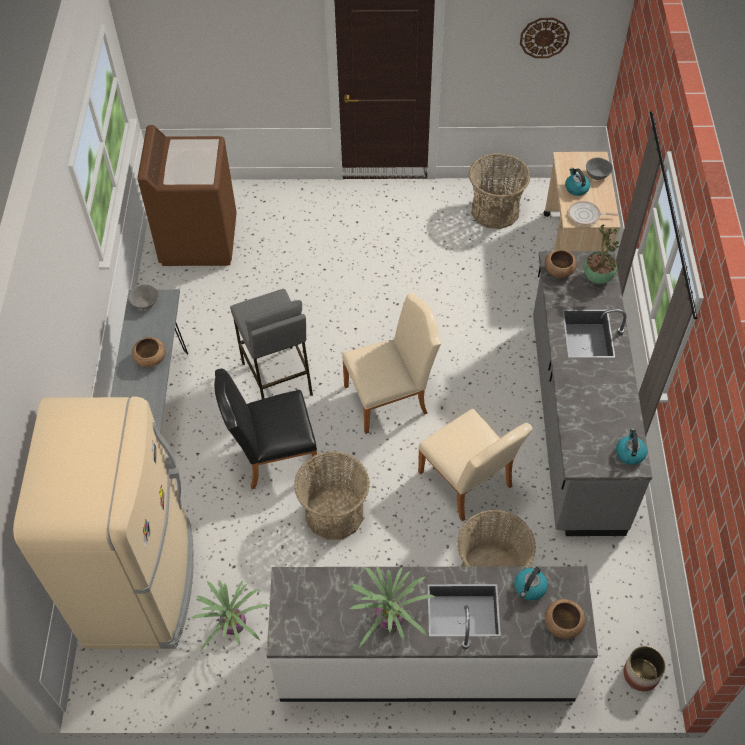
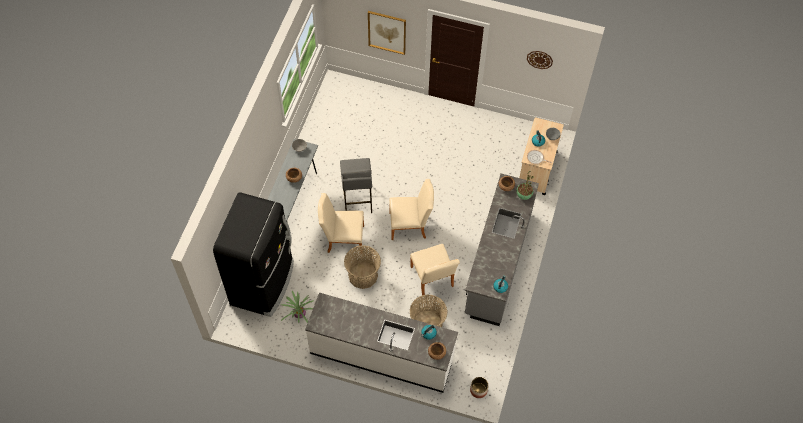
camera: 15 degrees right, 5 degrees up
(142, 583) = (263, 283): beige fridge -> black fridge
(198, 239) = (341, 111): brown washing machine -> none
(251, 63) = (387, 32): none -> picture
(272, 455) = (342, 238): black chair -> beige chair
(388, 619) = (362, 329): potted plant -> none
(495, 211) = (503, 136): basket -> none

